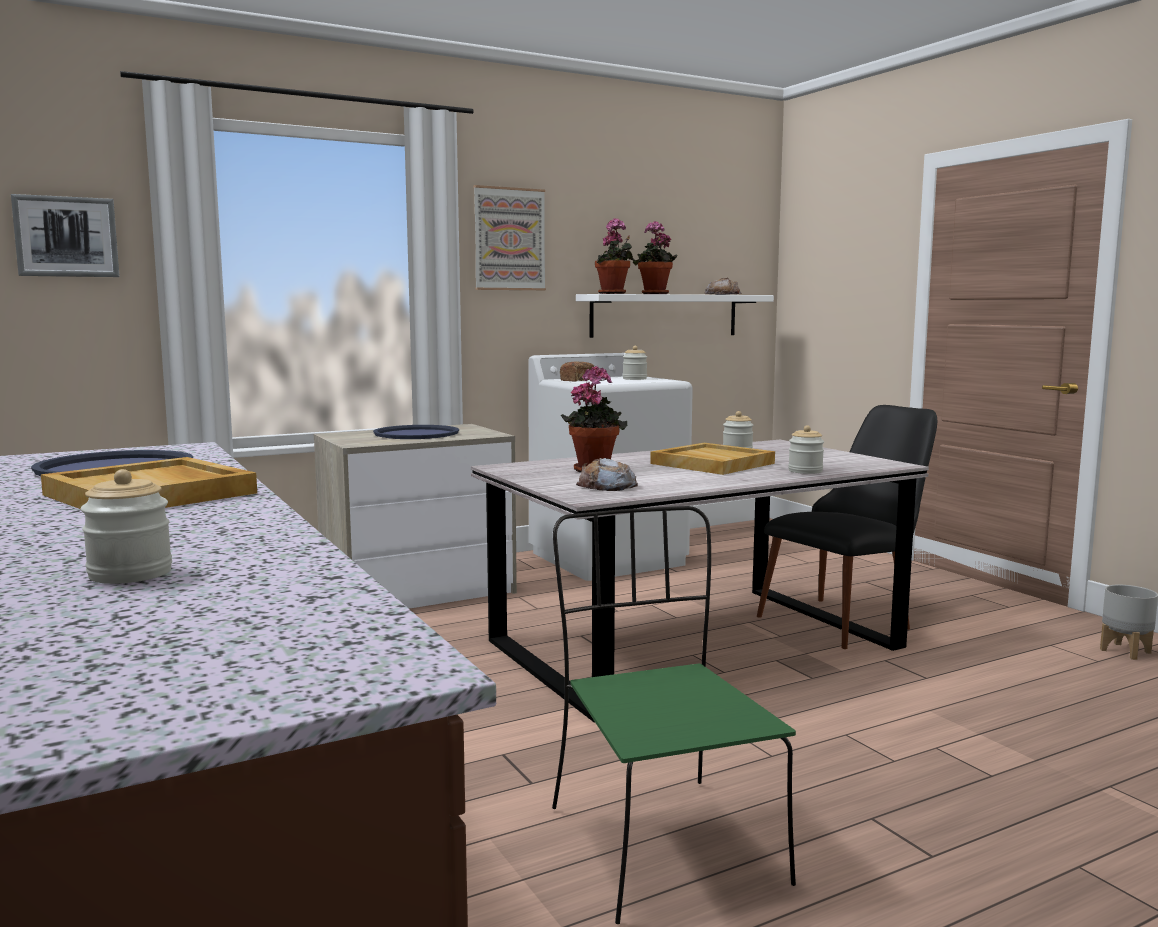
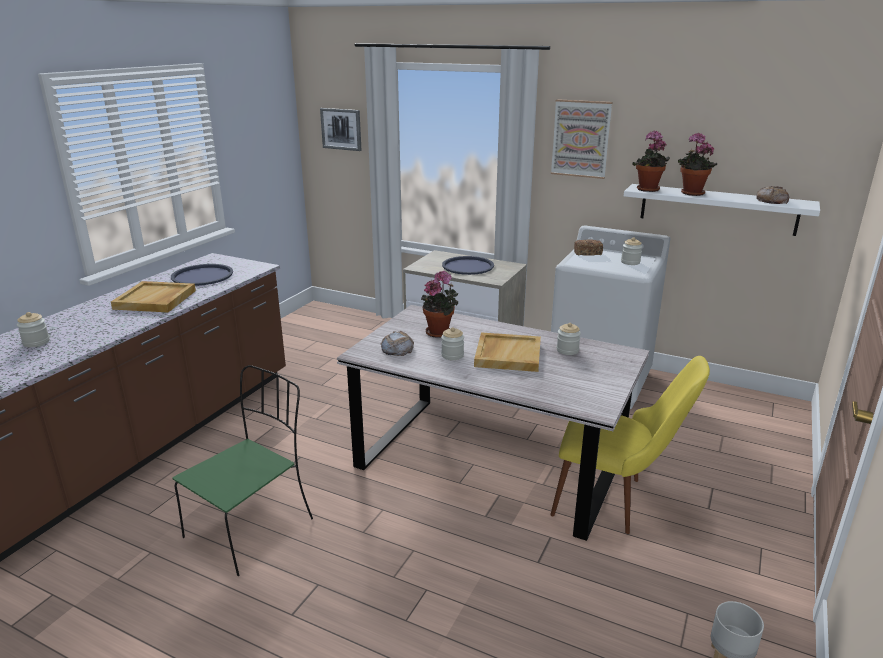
camera: 55 degrees right, 15 degrees up
(805, 471) = (523, 387): jar -> jar (452, 355)
(848, 618) = (615, 501): black chair -> yellow chair

